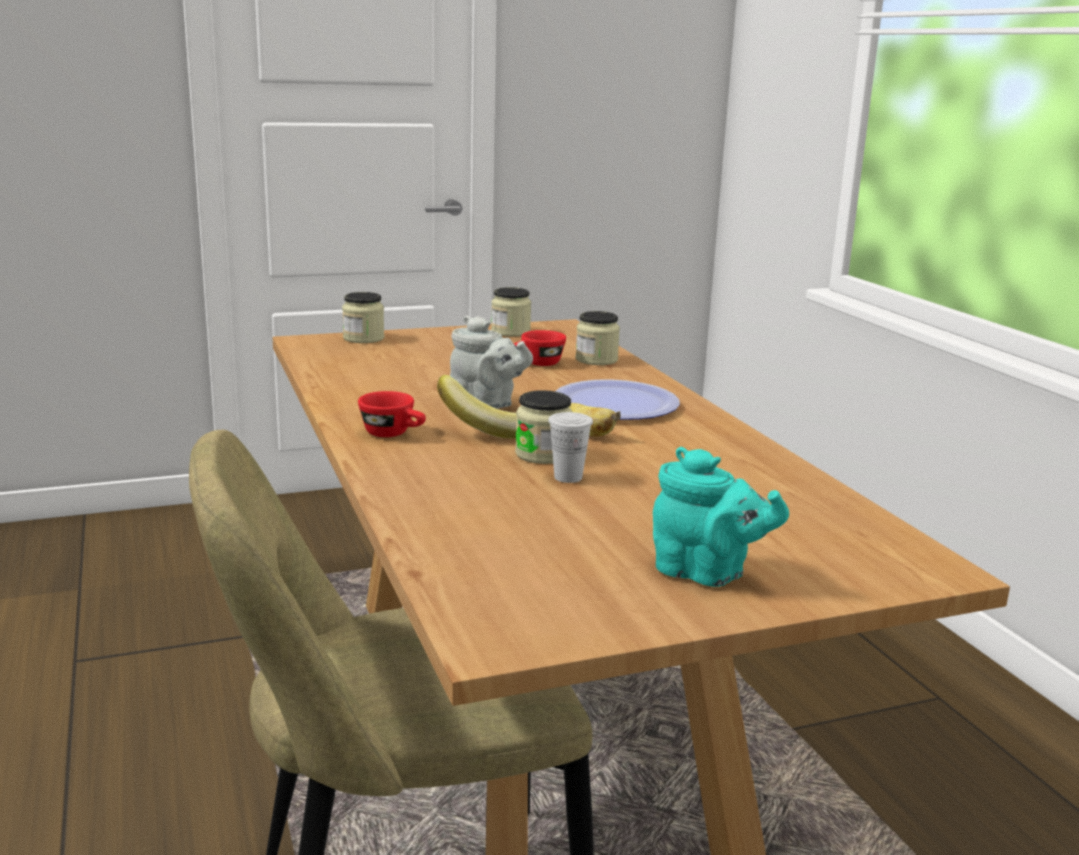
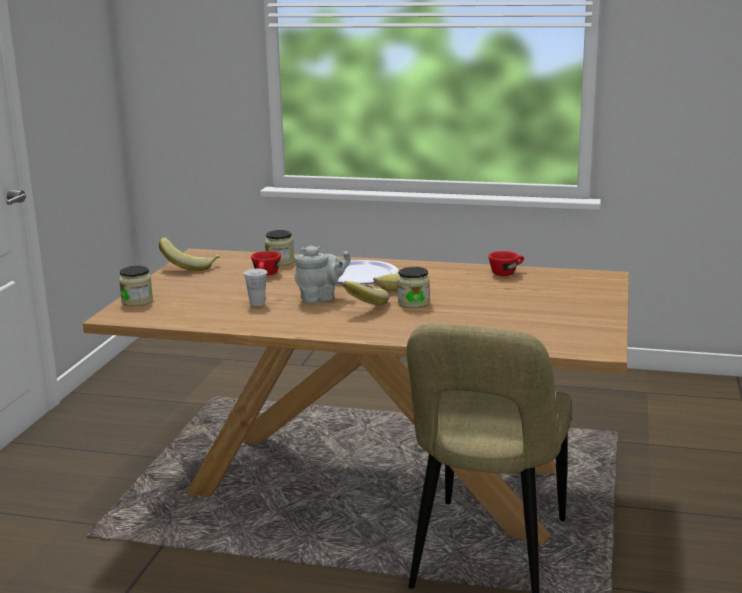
camera: 55 degrees left, 0 degrees up
(394, 434) = (340, 325): red cup -> red cup (506, 272)
(510, 332) = (190, 267): jar -> banana
(568, 477) = (449, 305): white cup -> white cup (257, 303)
(706, 573) = (576, 307): turquoise teapot -> none

